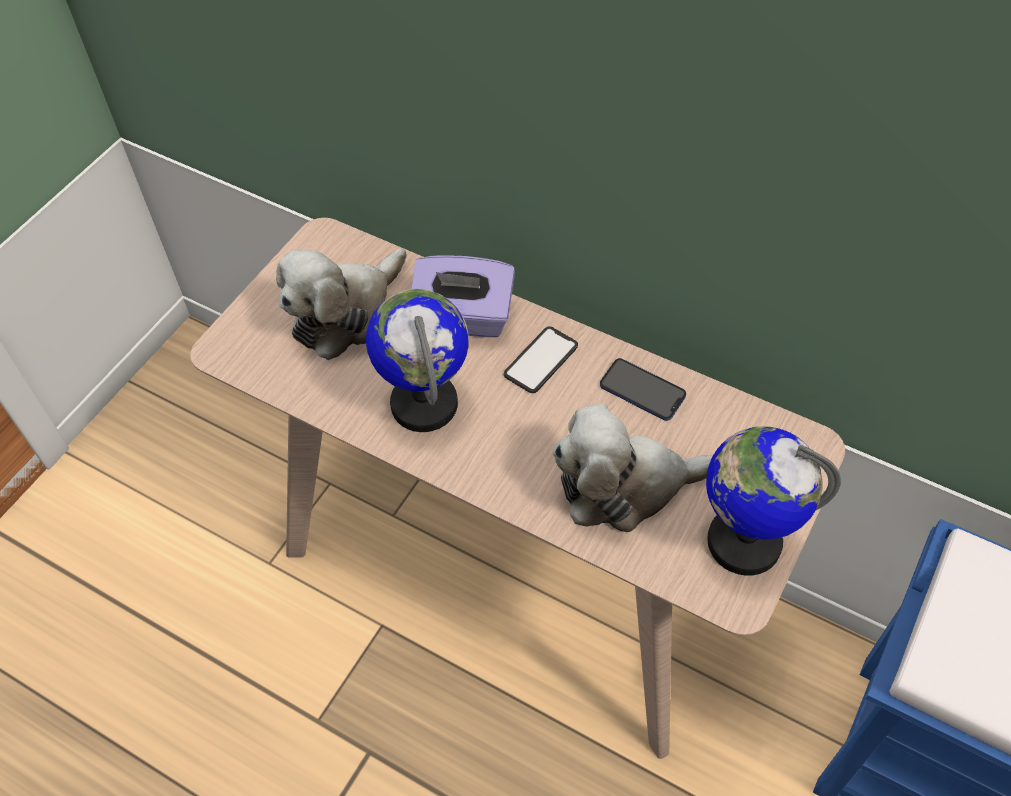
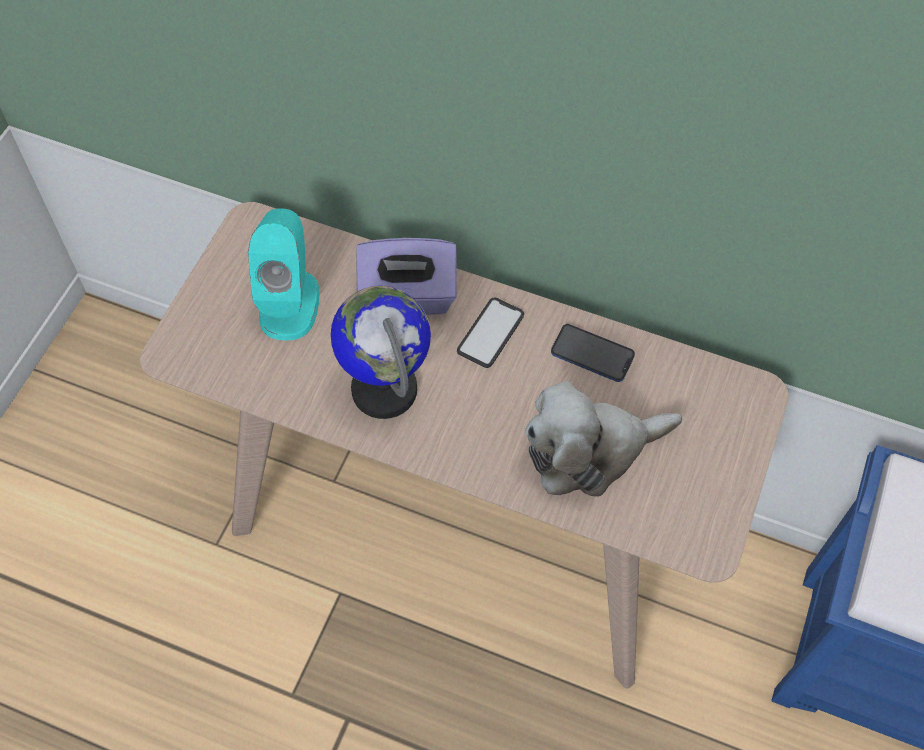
camera: 10 degrees left, 5 degrees up
(345, 313) = (289, 303): plush toy -> turquoise speaker
(743, 541) = (706, 492): globe -> none

